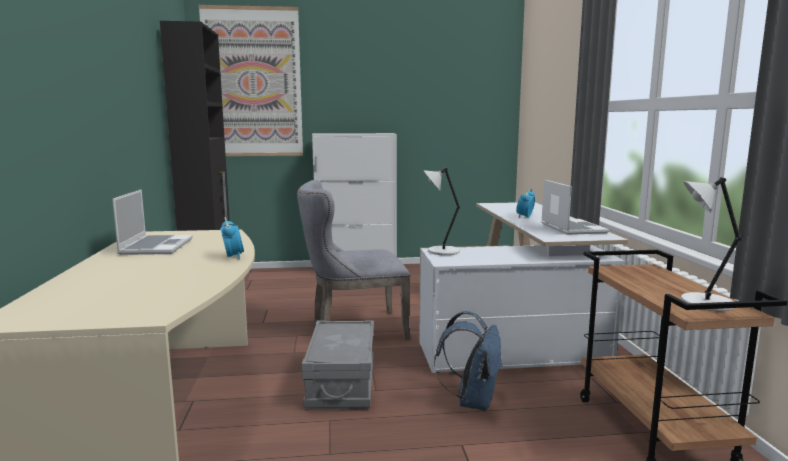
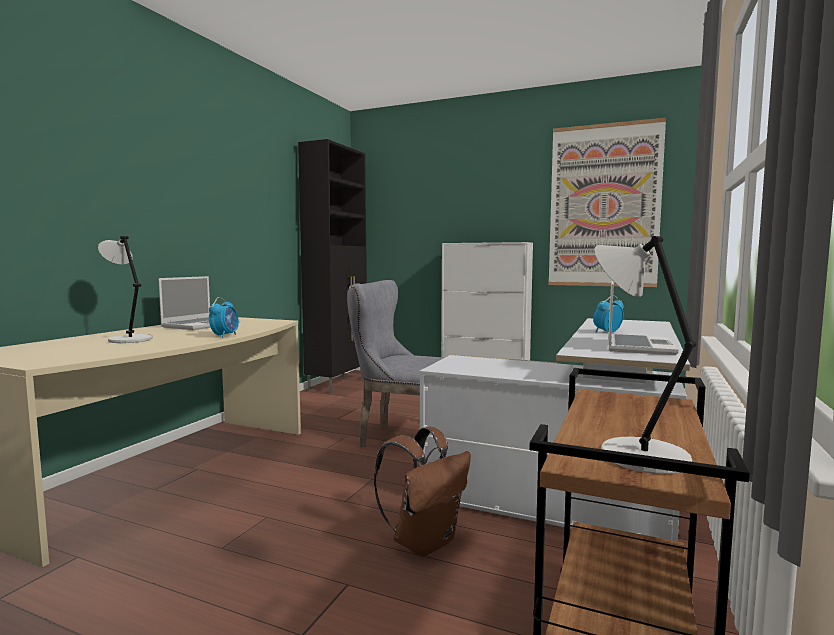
camera: 30 degrees right, 5 degrees down
(253, 83) = (401, 197): picture -> picture (604, 206)
(341, 383) = (325, 486): grey storage box -> none
(441, 251) = (463, 359): grey table lamp -> grey table lamp (129, 339)
(472, 401) = (424, 541): blue backpack -> brown backpack

